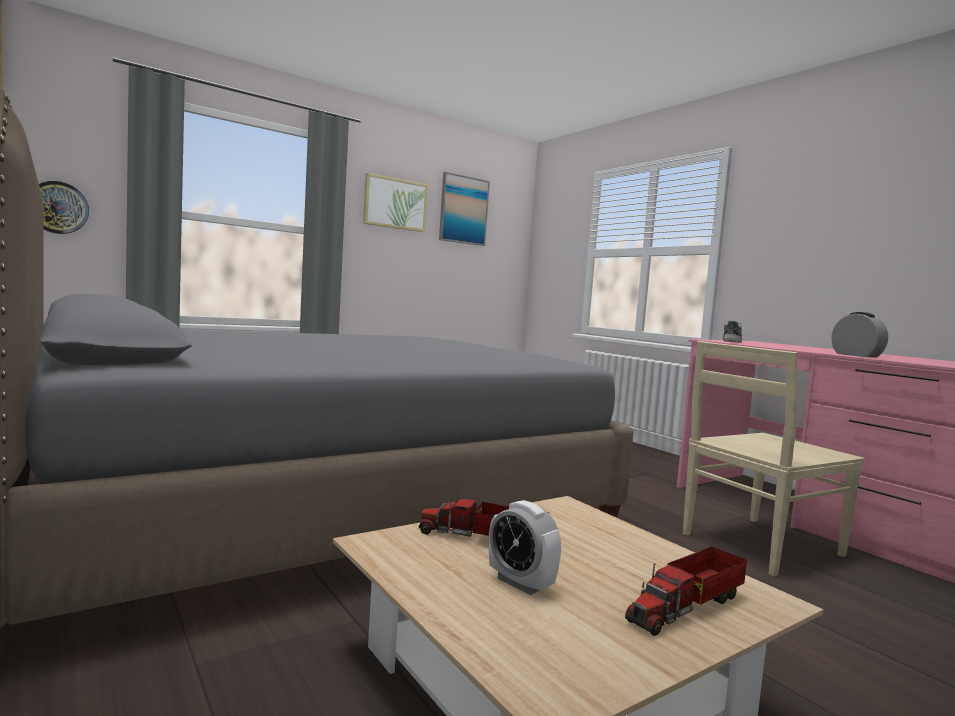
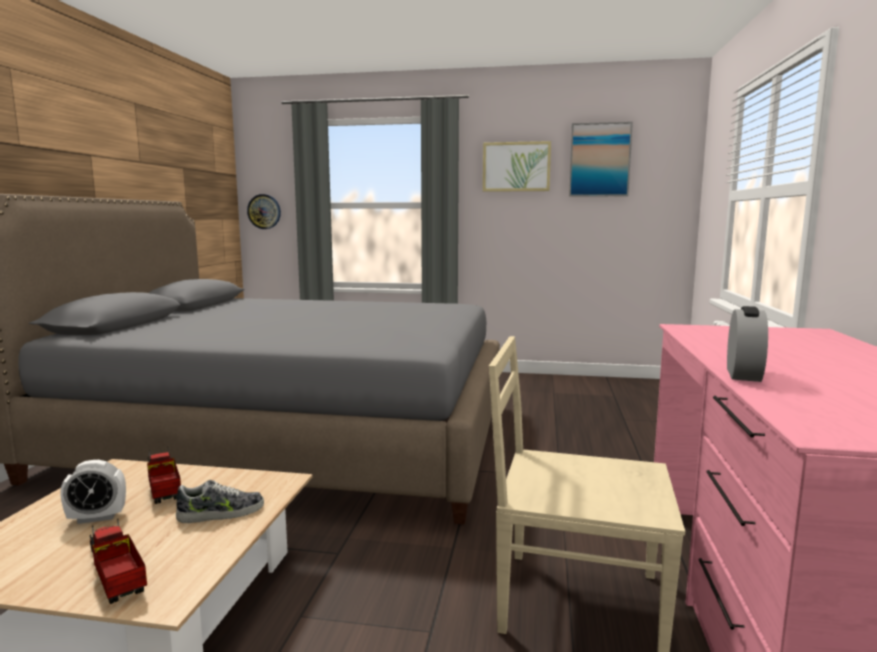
camera: 45 degrees right, 5 degrees up
(520, 583) = (97, 517): alarm clock -> alarm clock turned 105 degrees counterclockwise
(687, 606) = (115, 574): toy truck -> toy truck turned 45 degrees clockwise
(731, 341) = (708, 332): shoe -> shoe (221, 513)

